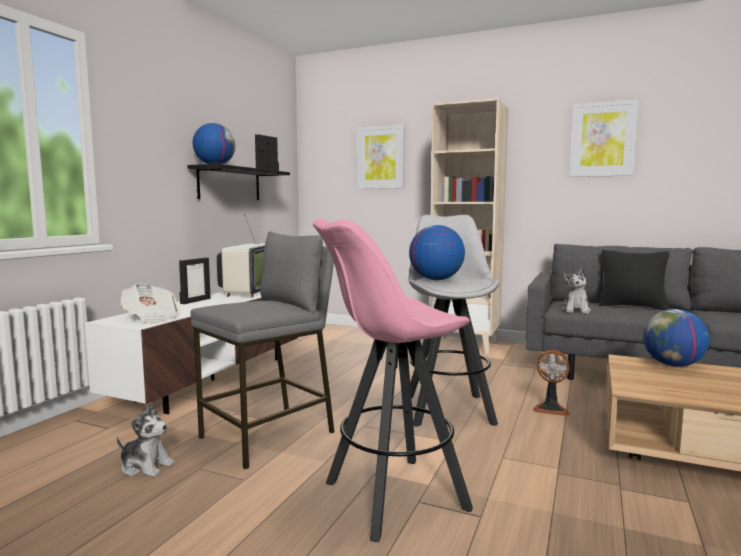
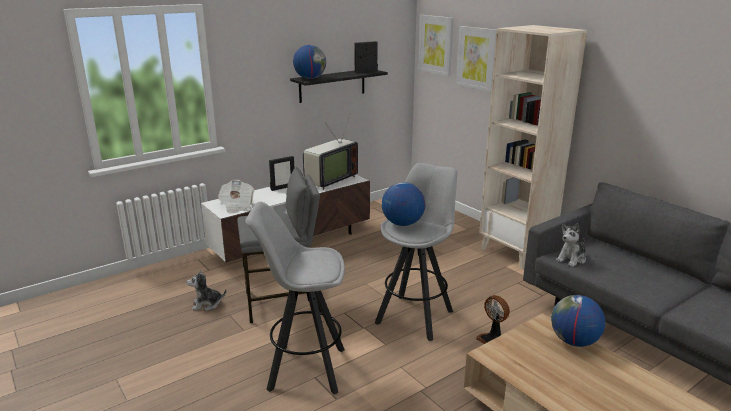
camera: 30 degrees right, 15 degrees up
(145, 466) = (207, 304): plush toy -> plush toy turned 120 degrees clockwise
(391, 496) = (304, 368): pink stool -> grey stool
(602, 139) = (674, 80): picture -> picture (436, 45)
(632, 306) = (643, 266): black pillow -> none

